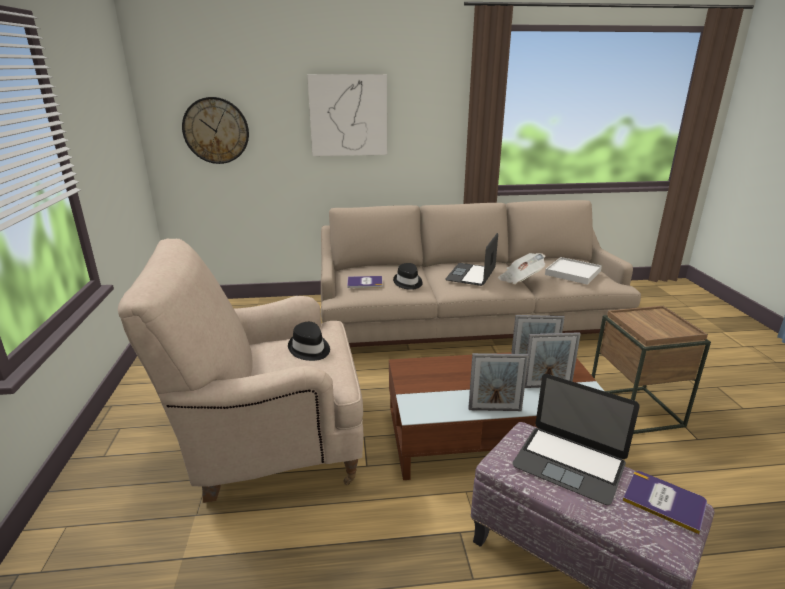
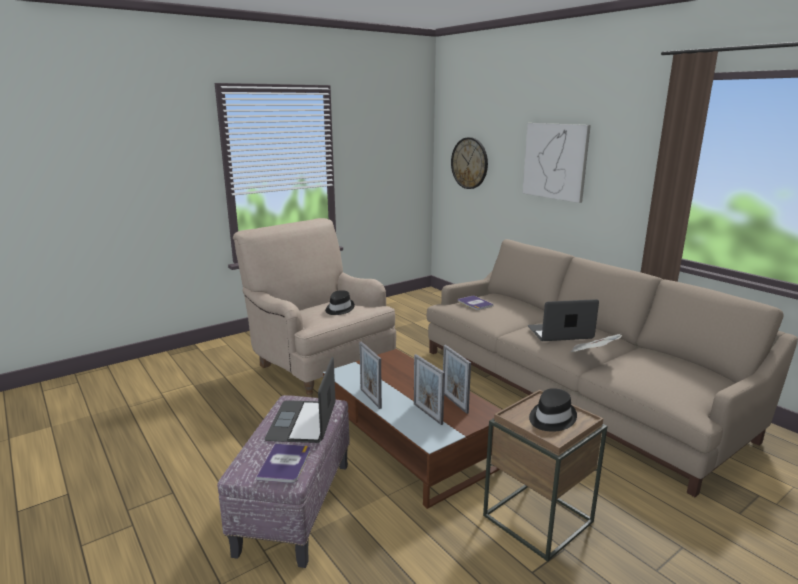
camera: 60 degrees right, 5 degrees down
(408, 282) = (500, 315): black hat -> black hat (551, 418)
(572, 273) = (662, 377): white tray -> none

